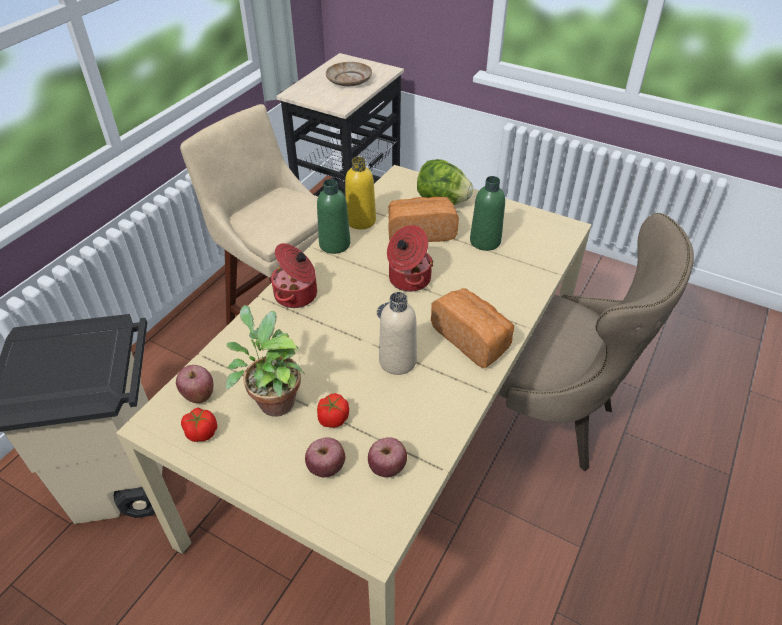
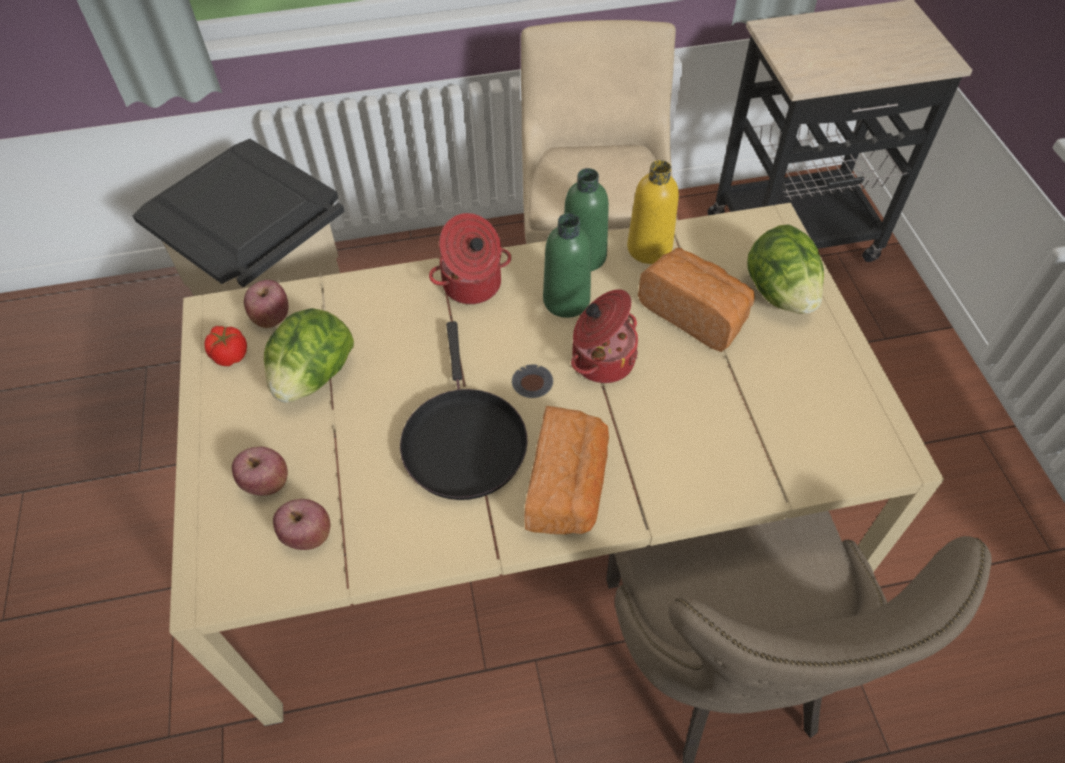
camera: 50 degrees right, 10 degrees up
(273, 400) = (314, 376): potted plant -> lettuce
(333, 418) = (332, 442): tomato -> none
(349, 80) = (867, 48): beige plate -> none
(397, 361) = (463, 440): beige bottle -> black frying pan
(485, 241) = (756, 385): green bottle -> green bottle (566, 300)

